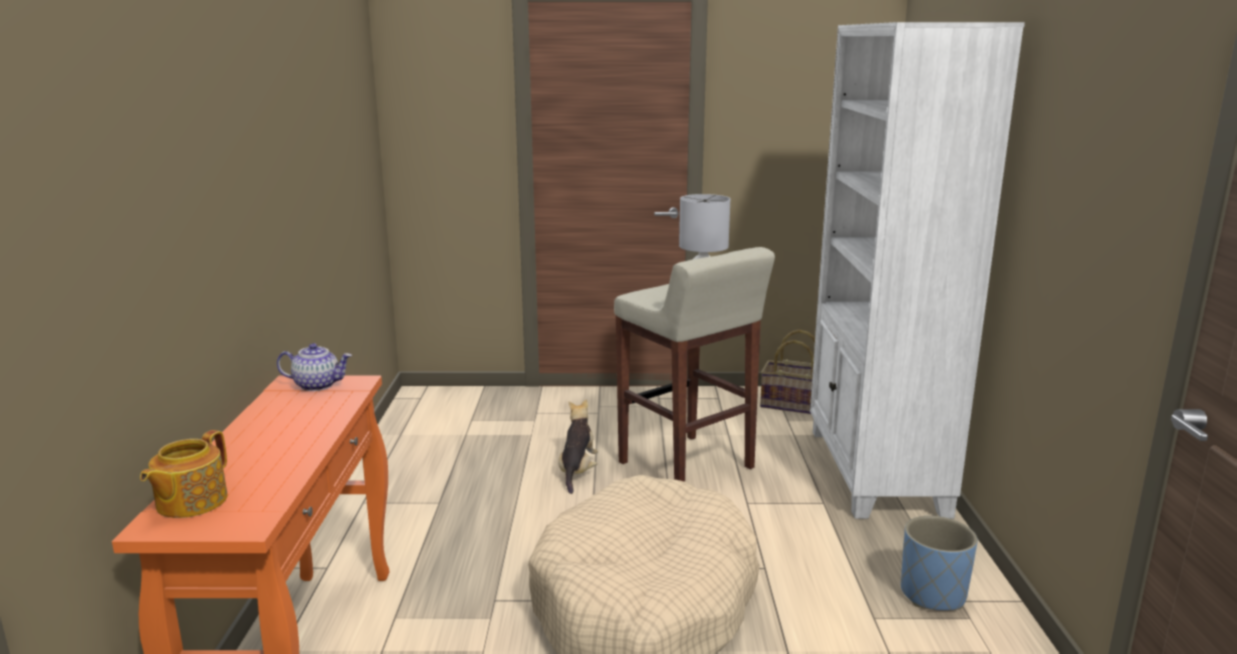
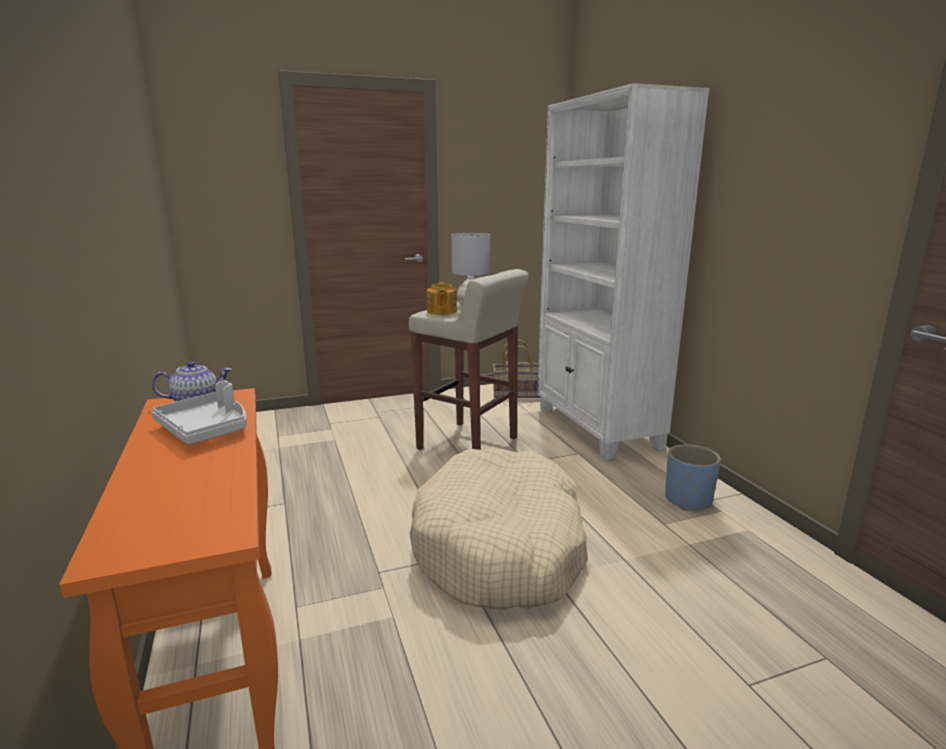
camera: 20 degrees left, 0 degrees up
(190, 502) = (135, 524): teapot -> teapot (441, 312)
(305, 418) = (206, 429): none -> grey tray
(577, 471) = (388, 460): plush toy -> none

